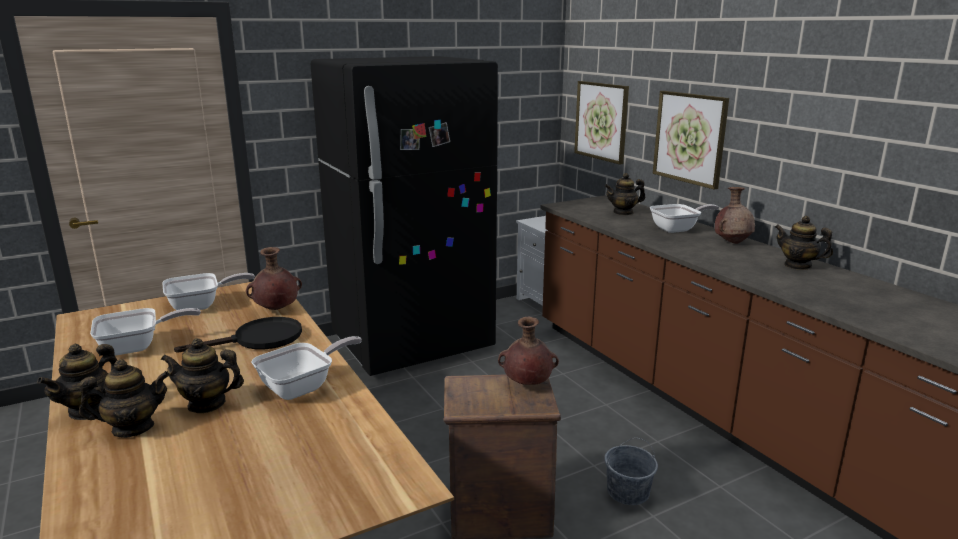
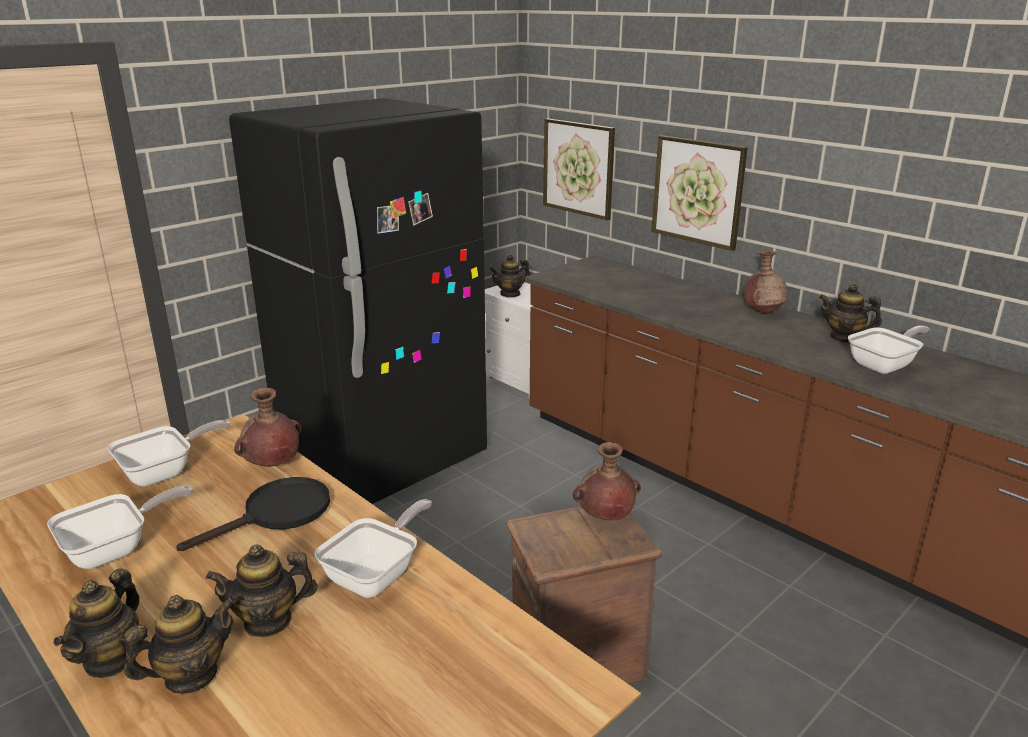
camera: 15 degrees left, 5 degrees up
(623, 212) = (625, 280): teapot -> teapot (510, 294)
(628, 492) = (702, 610): grey bucket -> none
(678, 229) = (697, 299): frying pan -> frying pan (885, 365)

